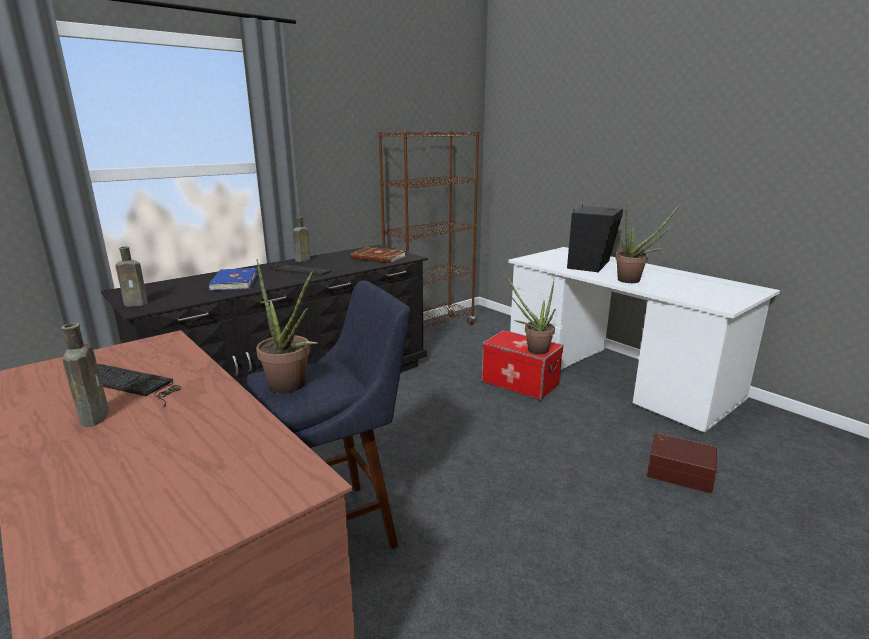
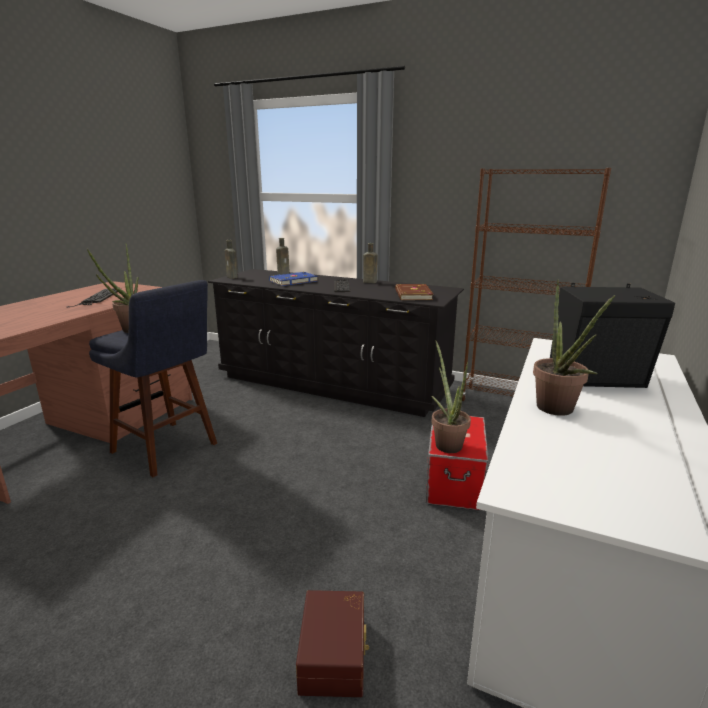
camera: 65 degrees right, 0 degrees up
(95, 416) = (60, 301): brown bottle -> brown bottle (284, 274)

